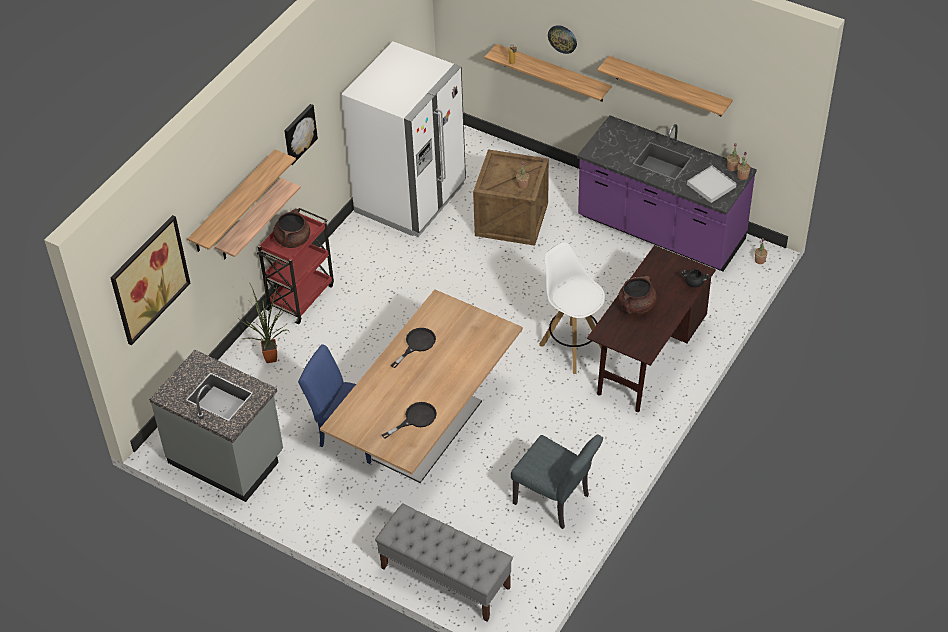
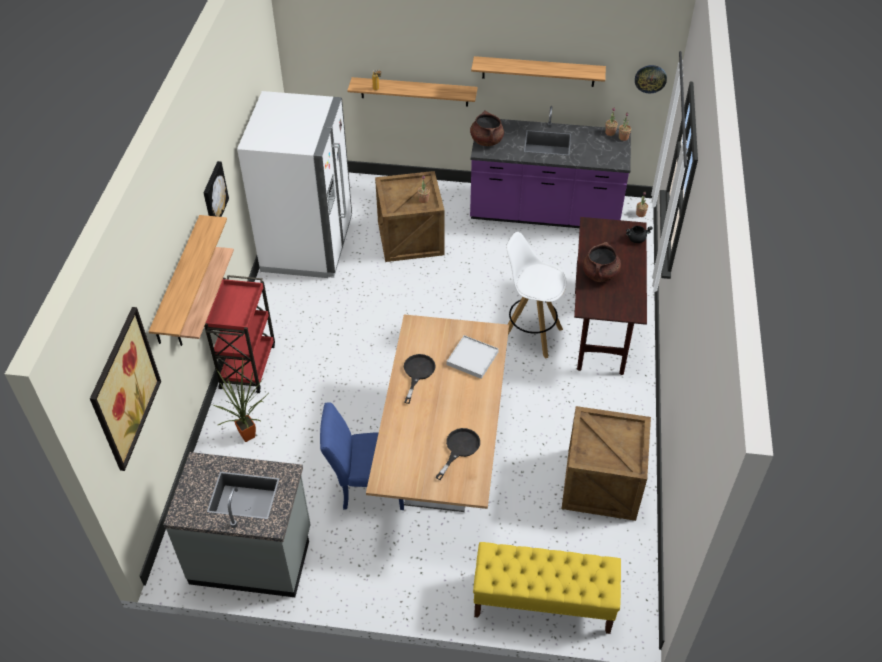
camera: 25 degrees left, 0 degrees up
(293, 240) = (236, 308): brown cooking pot -> brown cooking pot (486, 140)
(445, 577) = (542, 602): grey bench -> yellow bench
(556, 502) = (602, 485): grey chair -> crate
(562, 38) = (423, 52): wall clock -> wall clock (650, 78)
(711, 186) = (603, 152): white tray -> white tray (472, 358)

